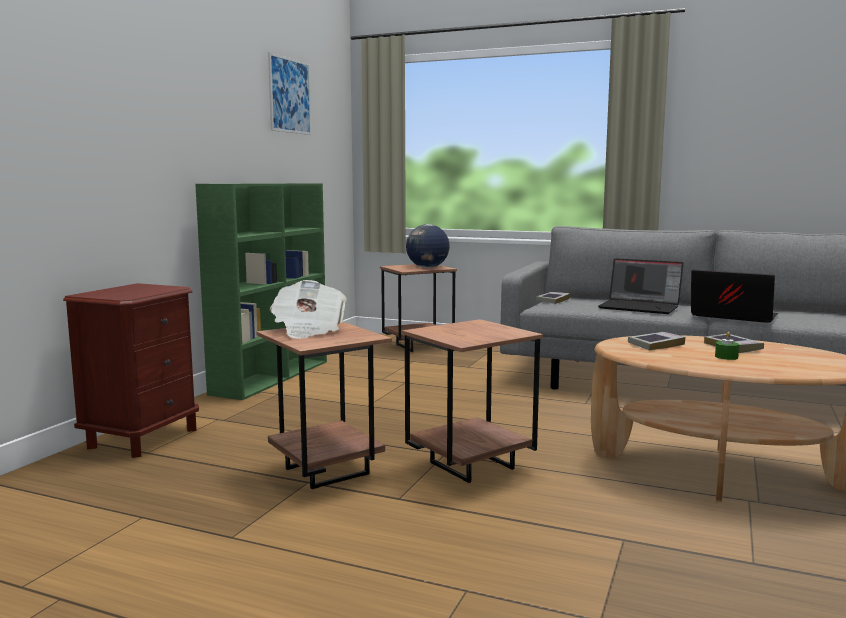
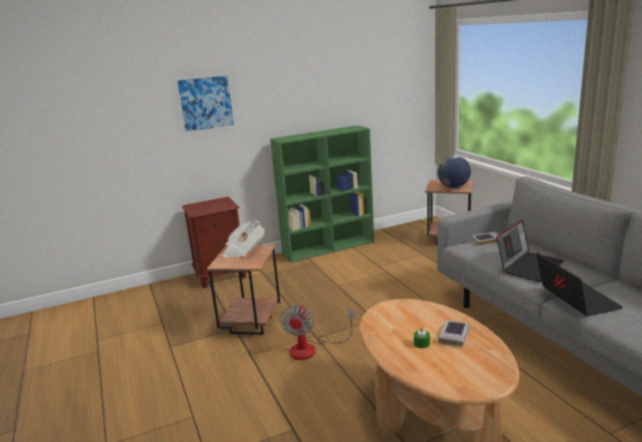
camera: 45 degrees right, 10 degrees up
(290, 95) = (362, 65): picture -> picture (206, 103)
(469, 465) = (311, 348): brown side table -> fan
(640, 307) = (529, 266): laptop -> laptop turned 120 degrees counterclockwise
(656, 345) = (411, 315): book -> none

